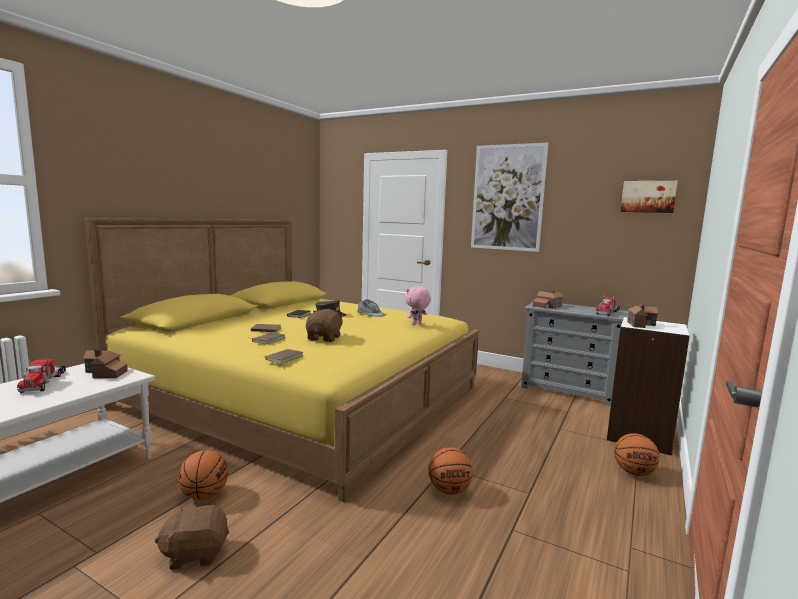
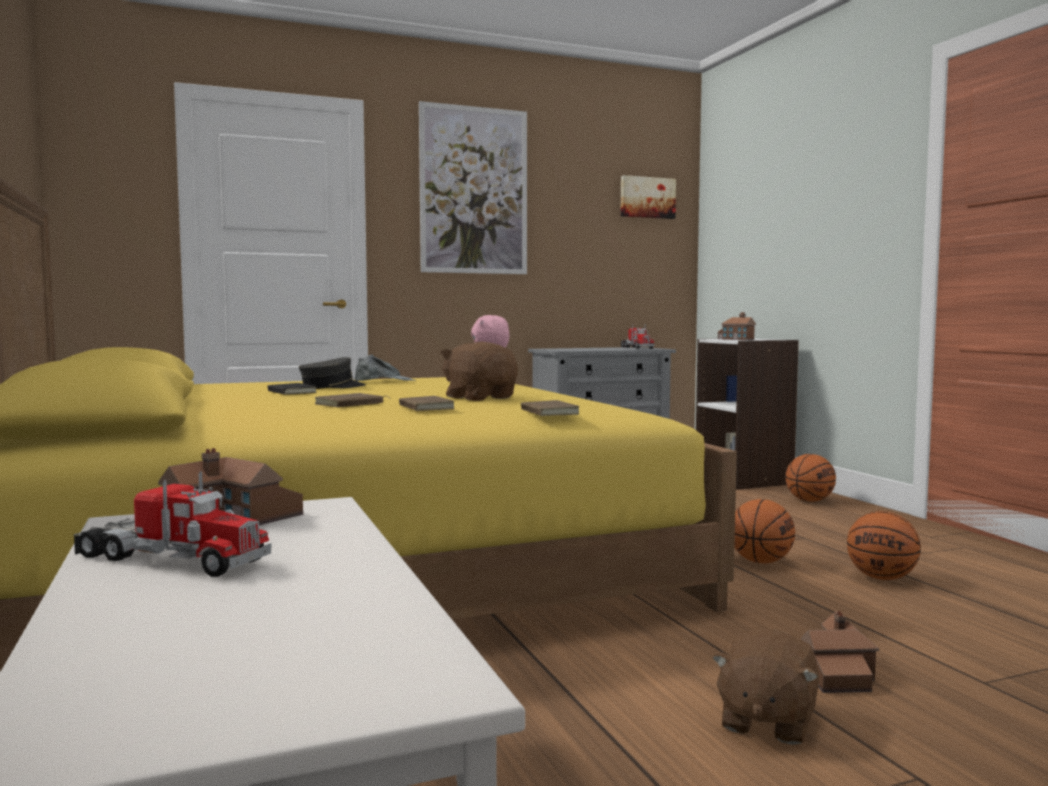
camera: 50 degrees left, 5 degrees down
(204, 495) = (586, 689): basketball -> basketball (881, 578)
(547, 306) = (568, 349): toy house -> toy house (837, 673)

